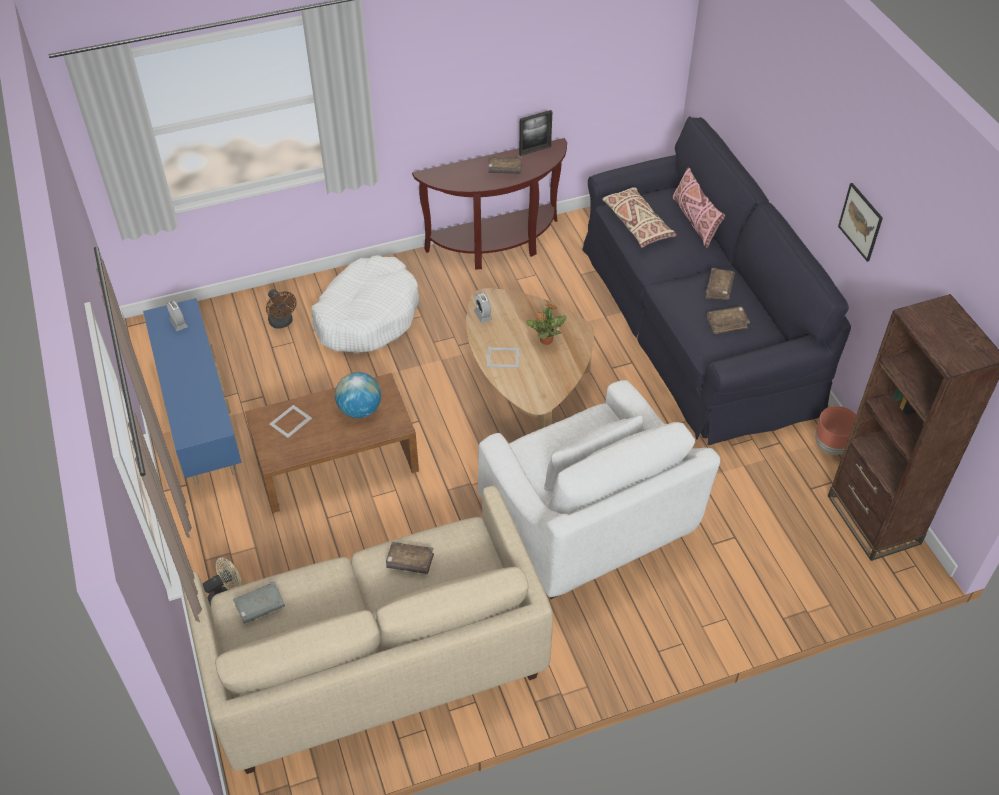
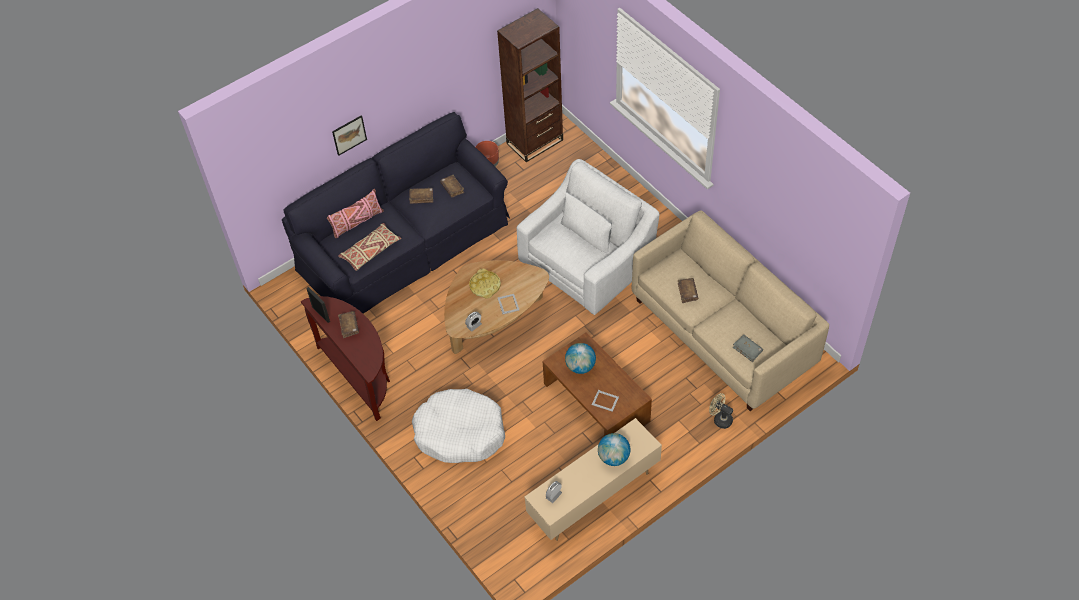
camera: 105 degrees left, 5 degrees up
(190, 394) = (613, 457): none -> globe
(201, 419) = (593, 496): blue tv stand -> beige tv stand
(282, 323) = (485, 485): brown fan -> none
(545, 340) = (485, 286): potted plant -> yellow tray
(860, 222) = (426, 83): picture -> picture (349, 135)

